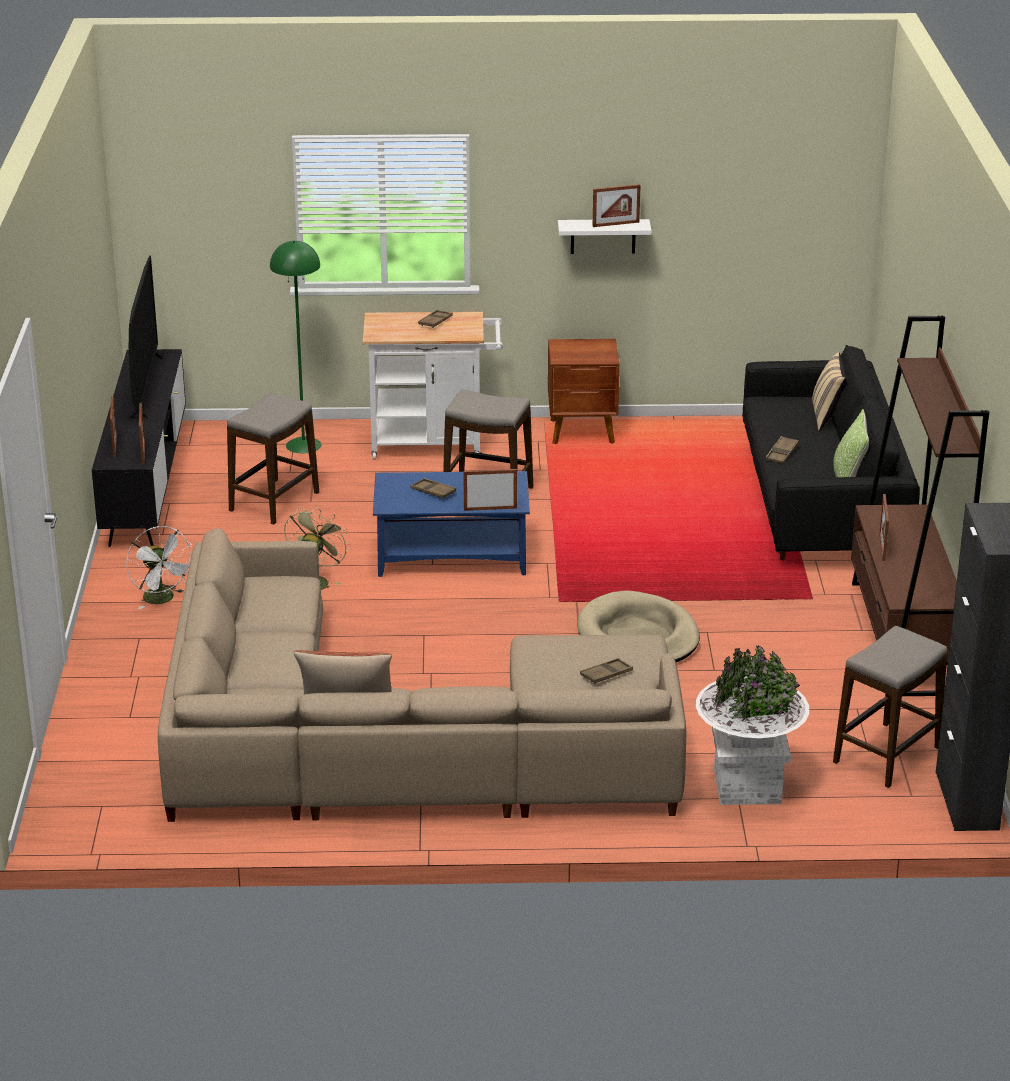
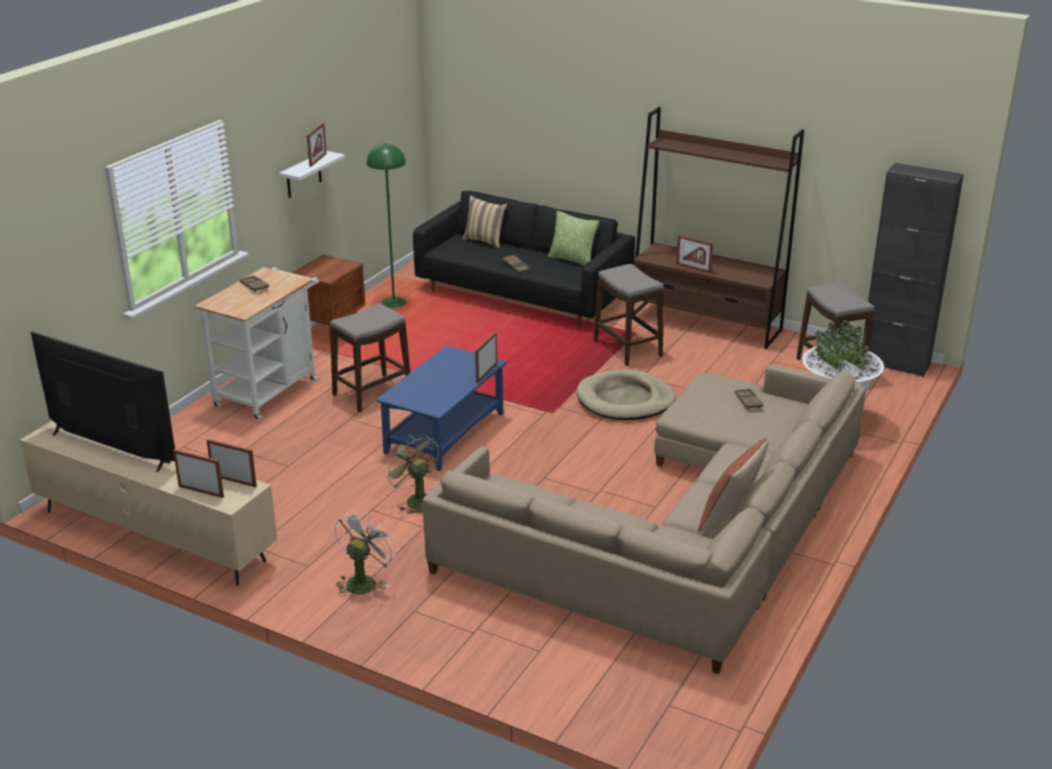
camera: 60 degrees left, 0 degrees up
(146, 486) = (155, 536): black tv stand -> beige tv stand
(163, 600) = (363, 581): white fan -> white fan turned 60 degrees counterclockwise
(274, 502) = (268, 482): stool -> stool (627, 349)
(303, 445) = (192, 443): green floor lamp -> green floor lamp (393, 303)
(433, 491) = (435, 386): brown tray -> none

